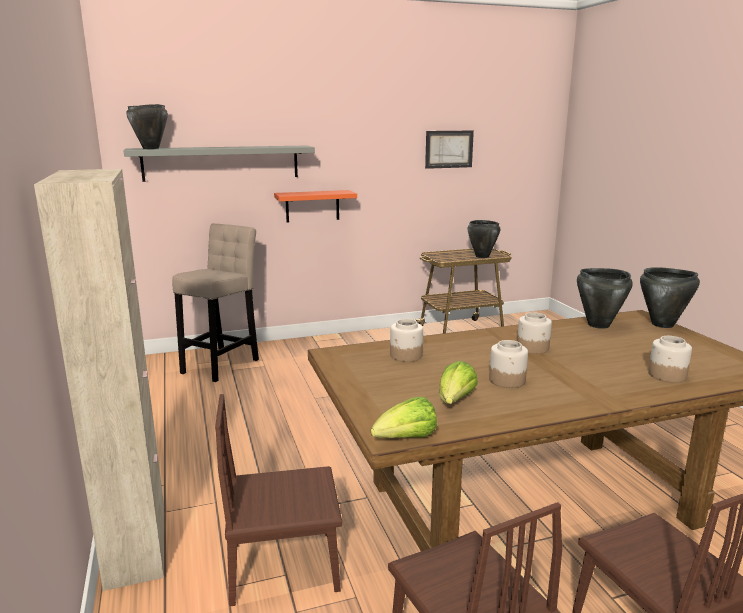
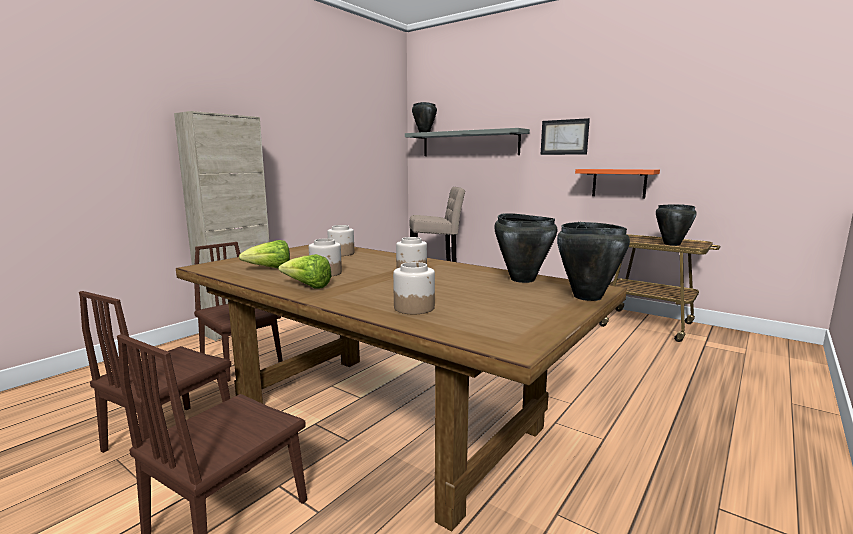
camera: 55 degrees right, 5 degrees down
(312, 206) = (529, 180): orange shelf -> orange shelf (619, 183)
(406, 439) = (200, 269): lettuce -> lettuce (308, 287)
(449, 149) = (672, 129): picture -> picture (564, 137)

